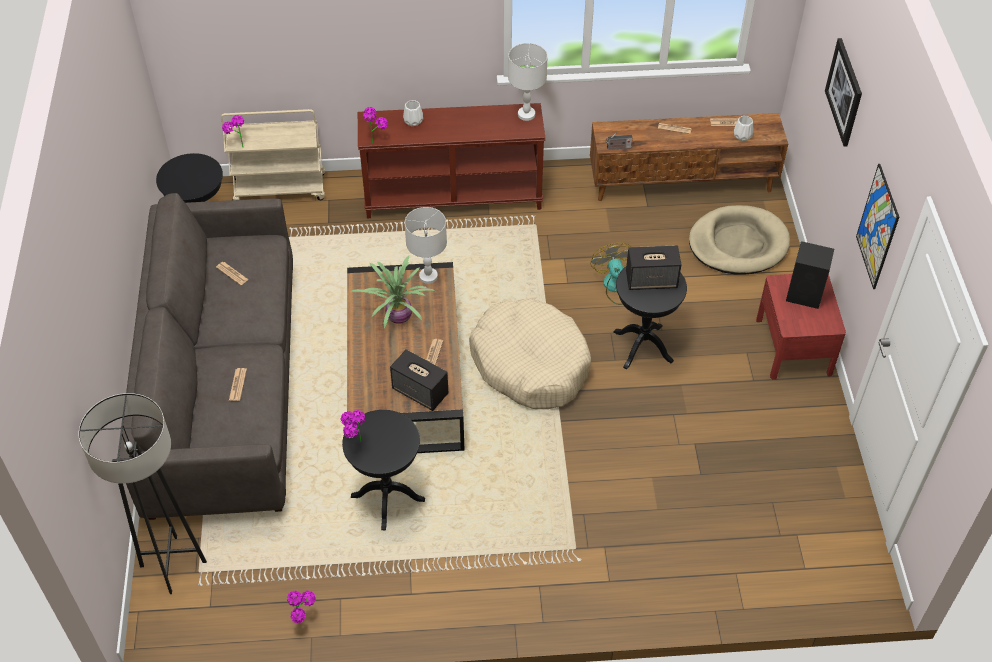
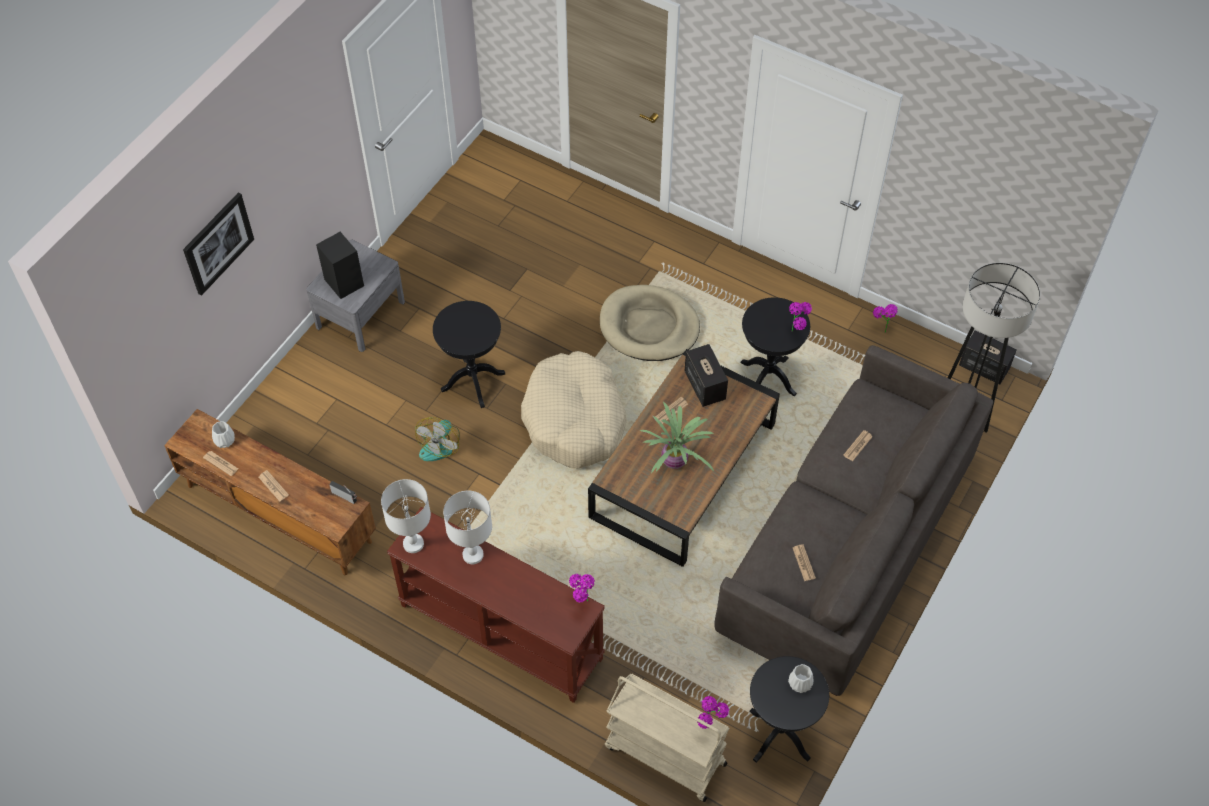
camera: 145 degrees left, 5 degrees up
(413, 121) = (526, 604): white vase -> white vase (799, 683)
(428, 277) = (620, 485): white table lamp -> white table lamp (473, 554)
(652, 280) = (462, 331): speaker -> speaker (983, 367)
(738, 244) = (301, 422): beige dog bed -> beige dog bed (649, 326)
(793, 346) = (360, 314): red nightstand -> grey nightstand
(877, 227) = (318, 162): picture -> none

